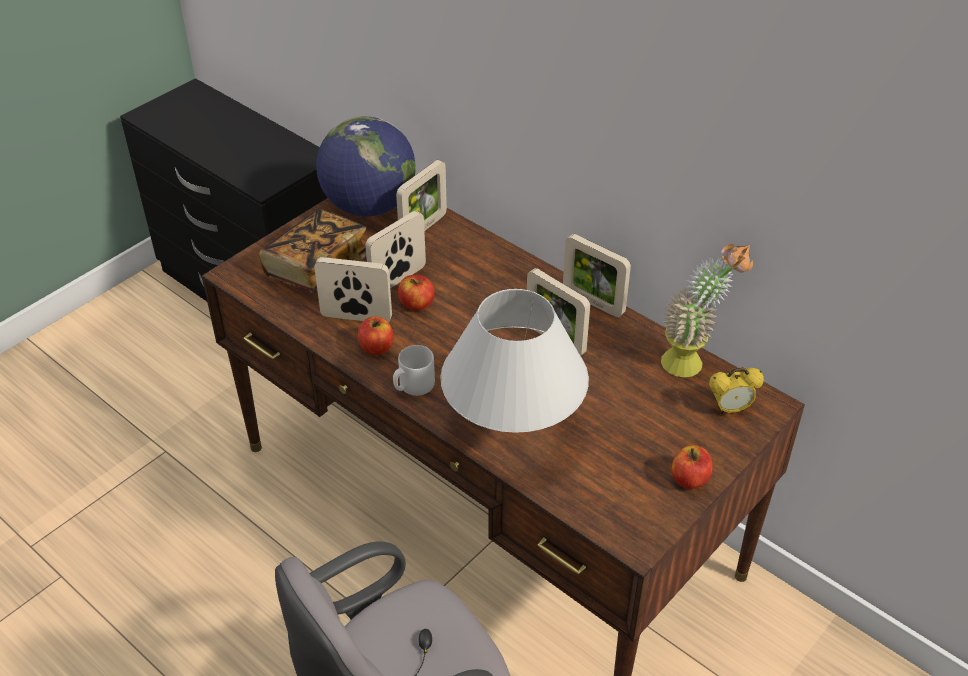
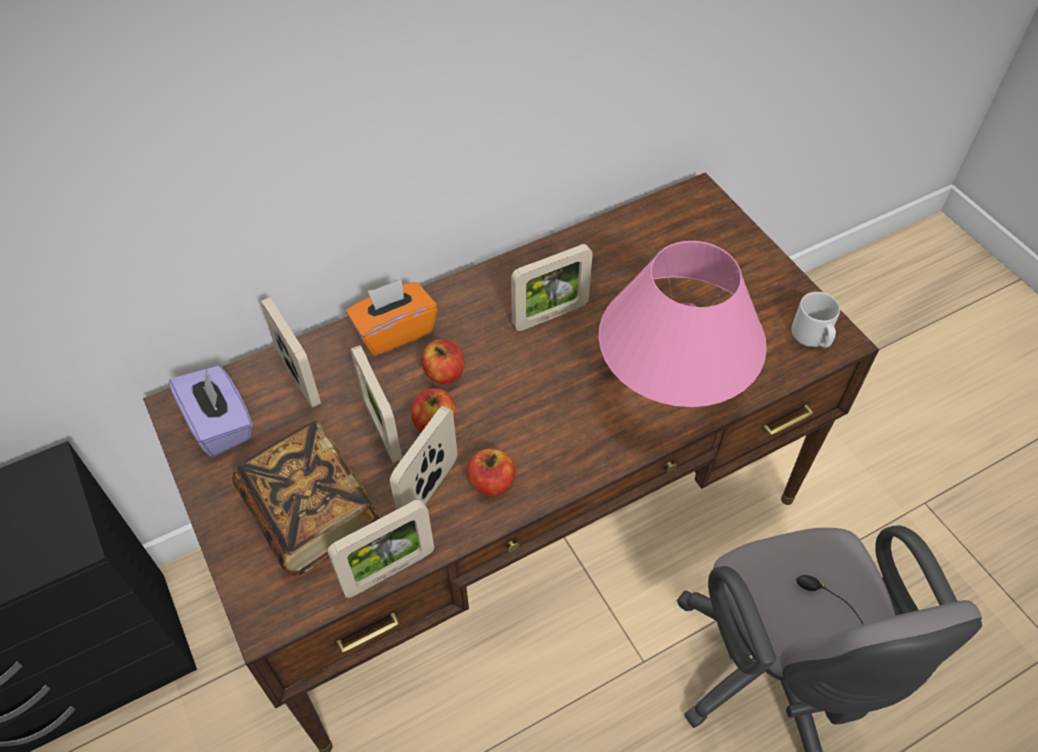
camera: 70 degrees left, 10 degrees up
(369, 206) = (220, 424): globe -> purple tissue box
(413, 386) = (571, 462): grey mug -> grey mug (812, 337)
(491, 260) = (394, 331): none -> orange tissue box
(513, 431) = (670, 390): white table lamp -> pink table lamp
(593, 302) = (508, 267): picture frame -> picture frame (389, 571)
(689, 479) = (773, 278): apple -> apple (444, 373)
(693, 362) = (626, 224): potted plant -> none
(730, 409) = (696, 220): alarm clock -> none

